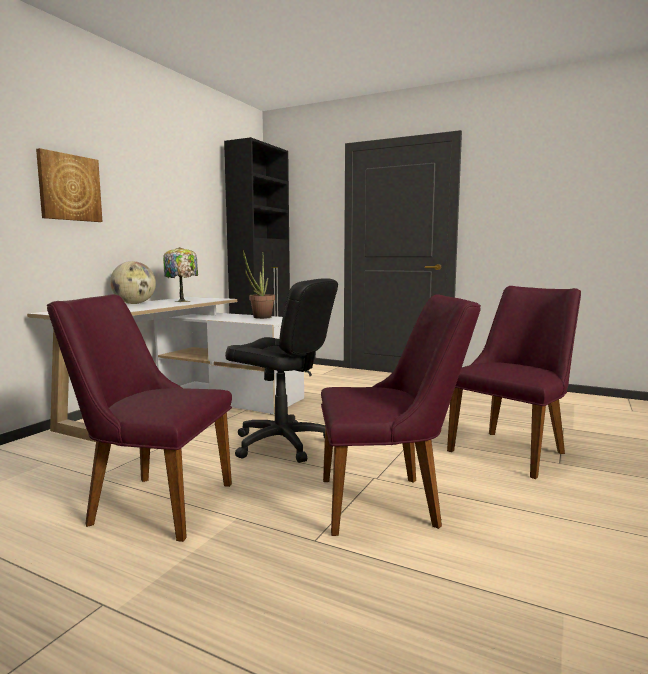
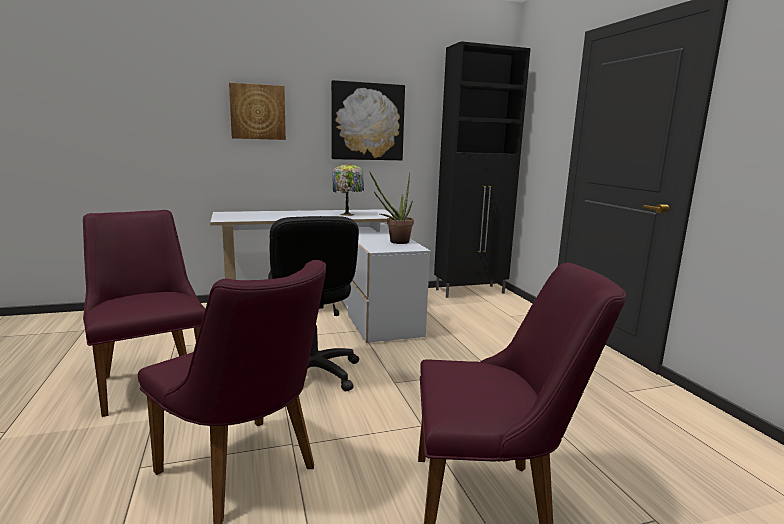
camera: 45 degrees right, 5 degrees up
(134, 303) = (305, 212): globe -> none
(169, 206) = (367, 122): none -> picture

